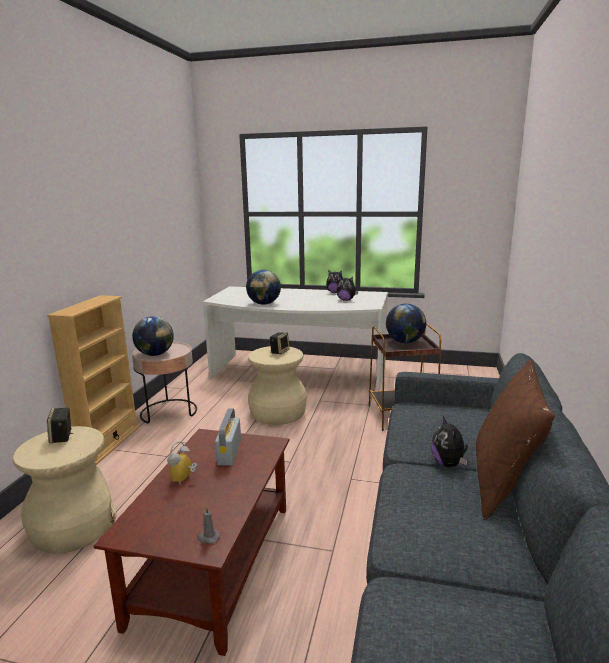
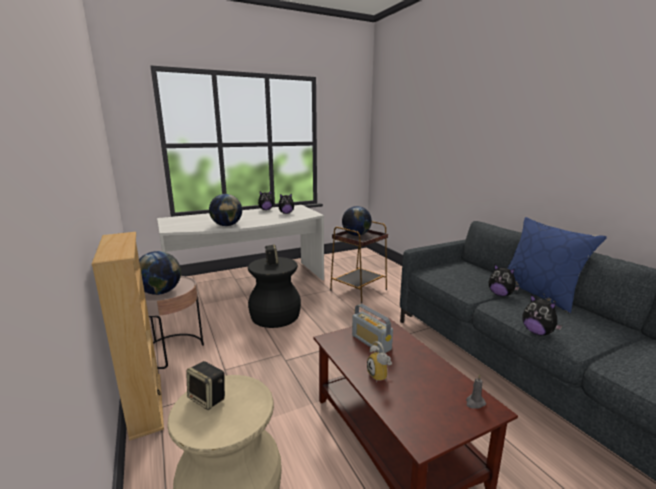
camera: 40 degrees left, 0 degrees up
(277, 413) = (275, 317): beige stool -> black stool
(389, 517) = (537, 332): none -> plush toy
(503, 483) = (539, 293): brown pillow -> blue pillow

